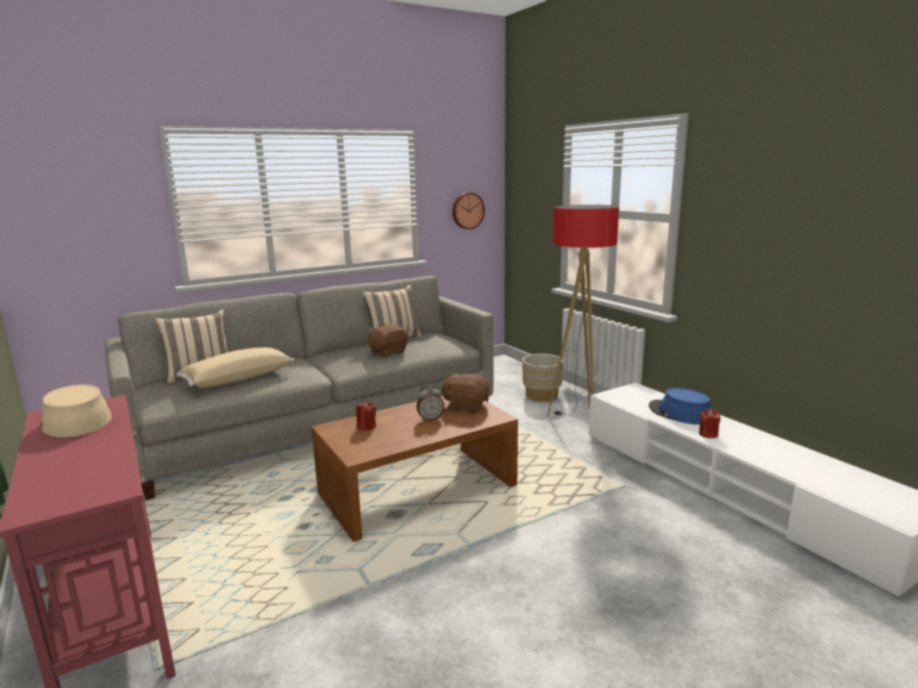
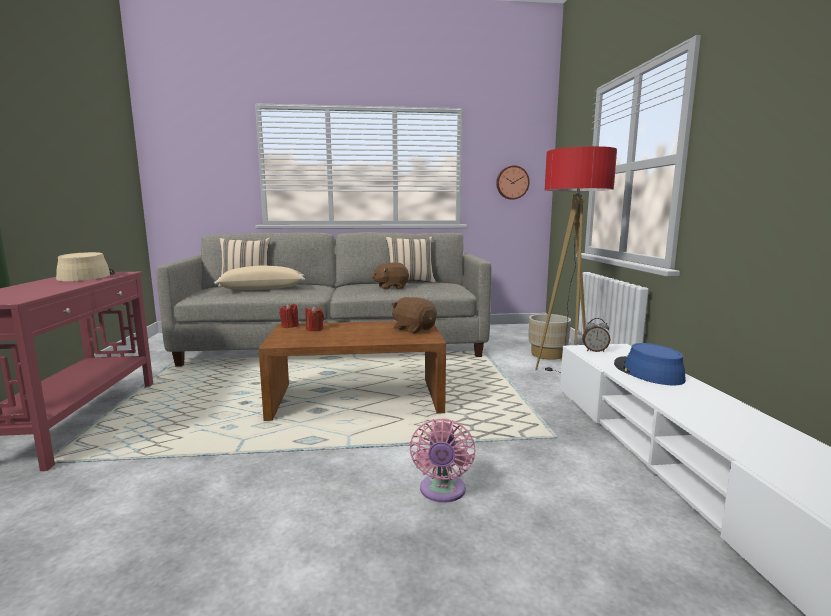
camera: 25 degrees right, 5 degrees down
(430, 419) = (371, 332): alarm clock -> alarm clock (595, 351)
(588, 563) = (442, 492): none -> pink fan
(708, 434) = (662, 394): red candle -> red candle (289, 326)

